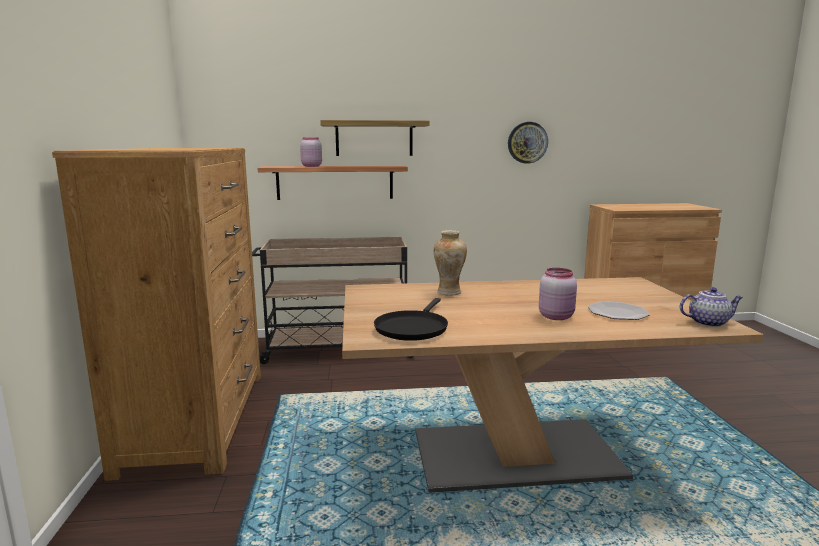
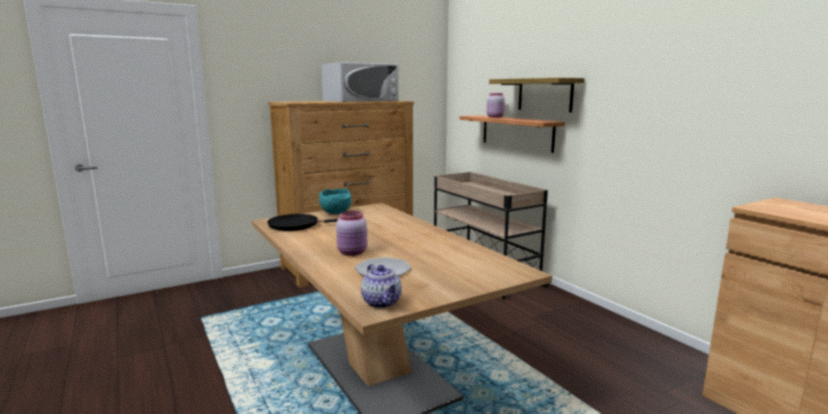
camera: 65 degrees right, 0 degrees up
(177, 148) = (361, 101): none -> white microwave
(371, 306) = (337, 213): none -> turquoise bowl
(449, 292) = (389, 223): vase -> none
(527, 142) = (691, 102): wall clock -> none

